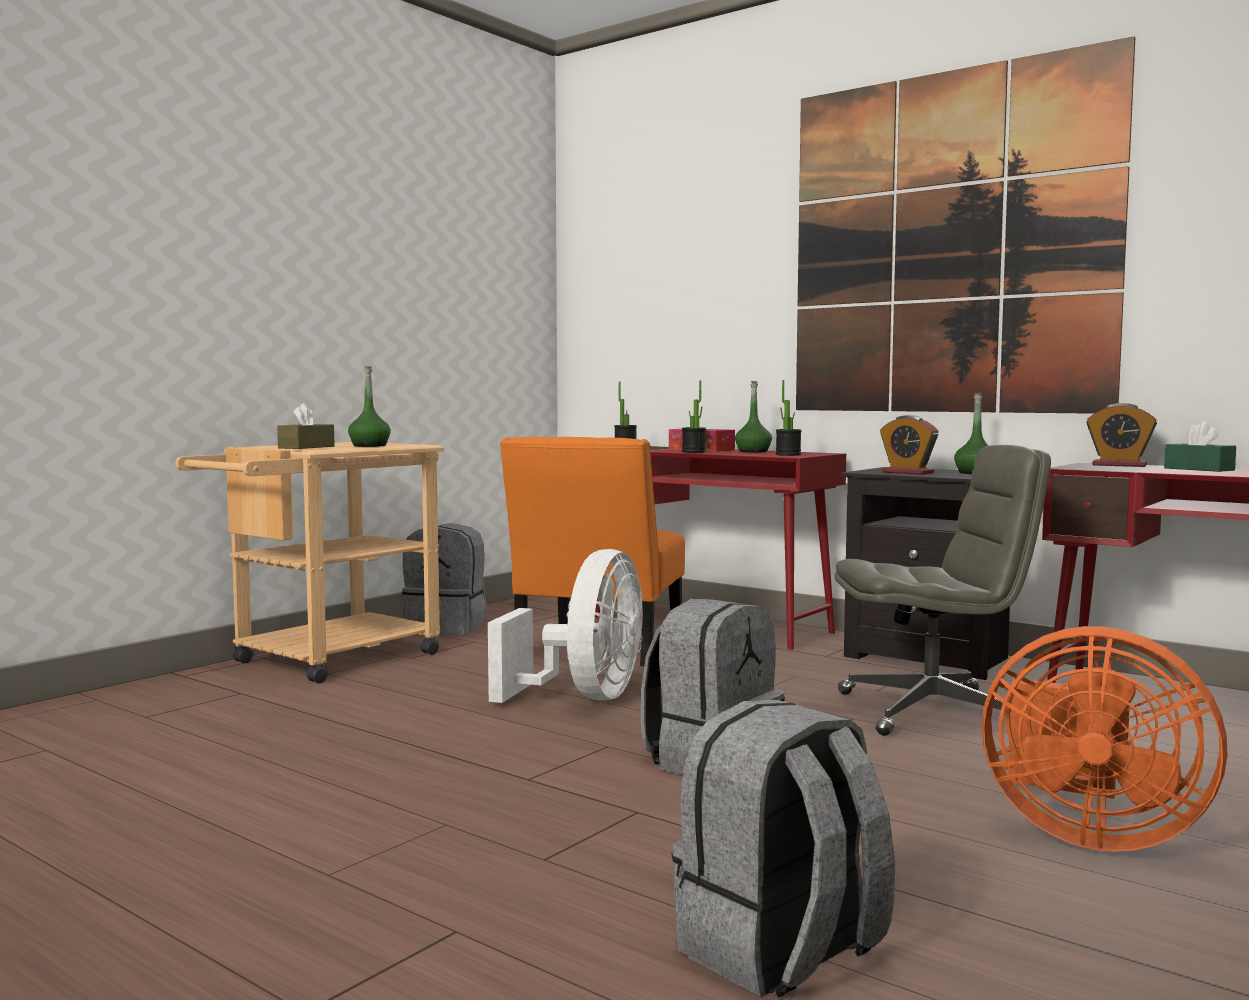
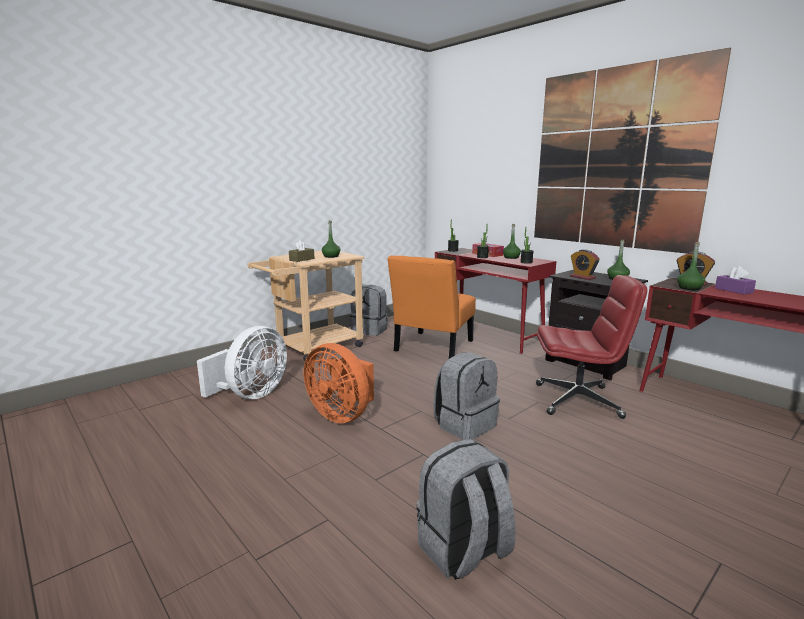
camera: 10 degrees right, 10 degrees up
(585, 697) = (419, 379): white fan -> white fan (251, 395)
(933, 712) = (578, 400): grey office chair -> red office chair
(1087, 833) = (632, 490): orange fan -> orange fan (342, 415)
(1119, 469) = (689, 288): none -> green bottle
(1199, 469) = (733, 290): green tissue box -> purple tissue box

